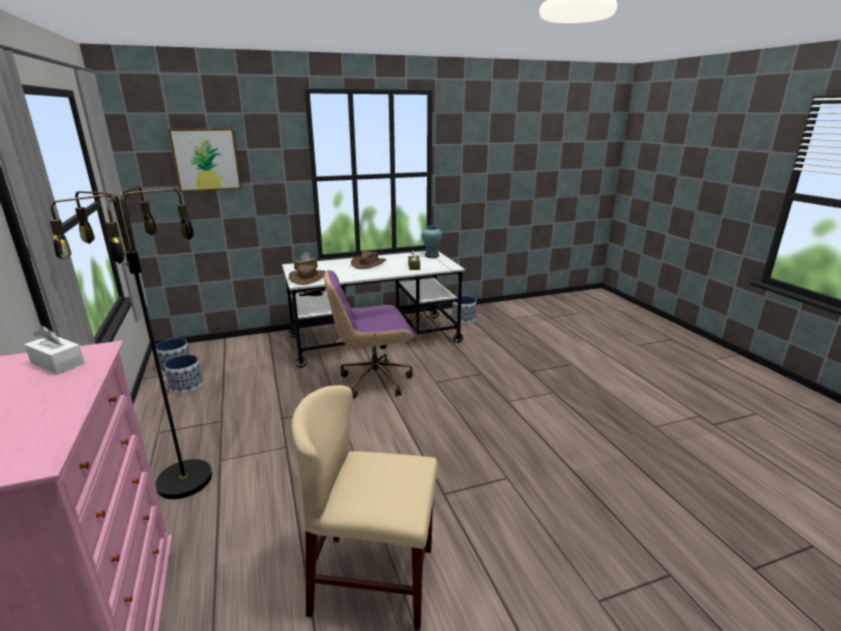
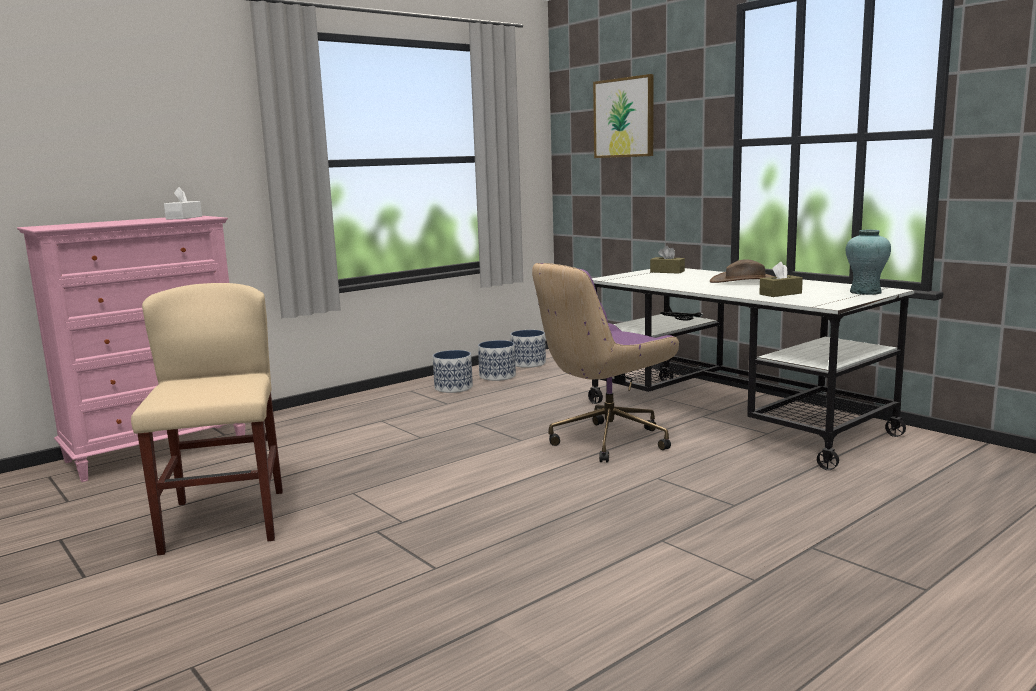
camera: 70 degrees right, 10 degrees down
(184, 480) = (345, 417): floor lamp -> none
(308, 277) = (634, 277): brown hat -> none
(373, 381) = (606, 442): purple office chair -> purple office chair turned 90 degrees counterclockwise
(463, 319) = (939, 457): planter -> planter (453, 388)

